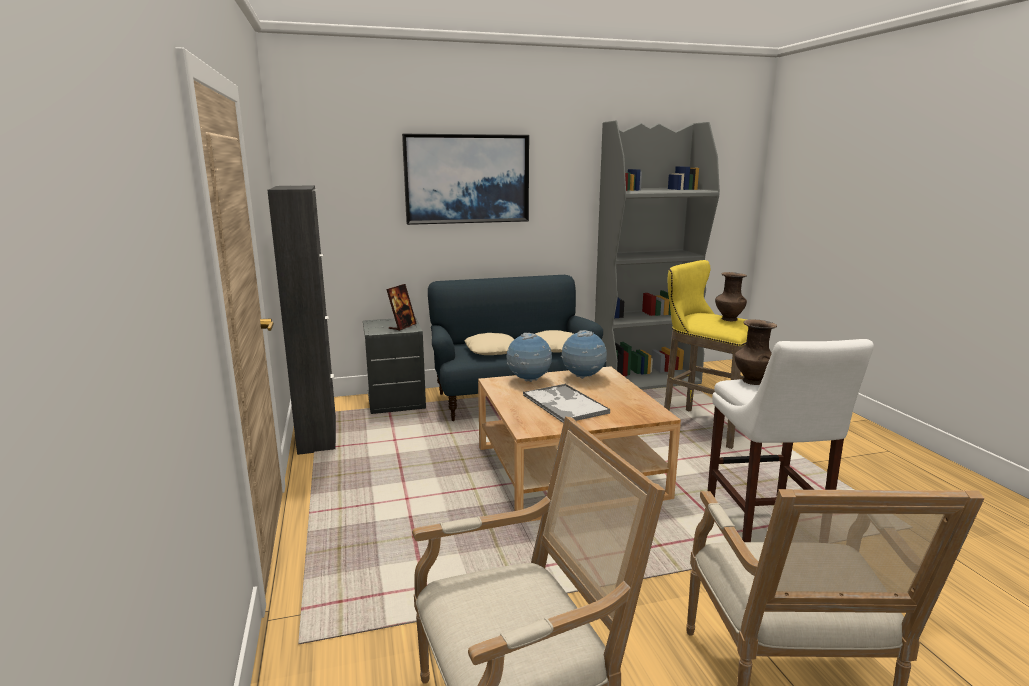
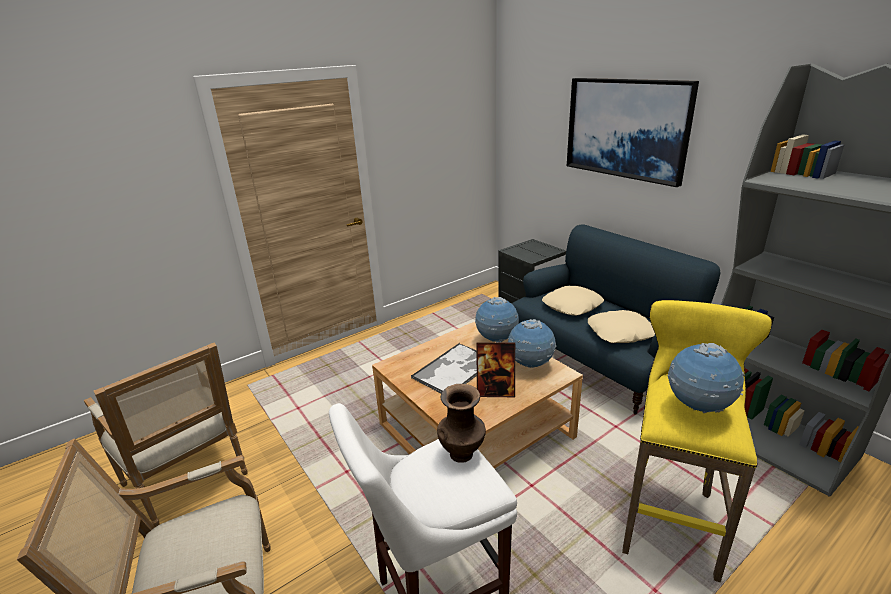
camera: 70 degrees right, 10 degrees up
(317, 435) = (452, 306): black cabinet -> none
(402, 326) = (533, 254): picture frame -> picture frame (495, 391)
(728, 319) = (698, 407): brown vase -> globe

